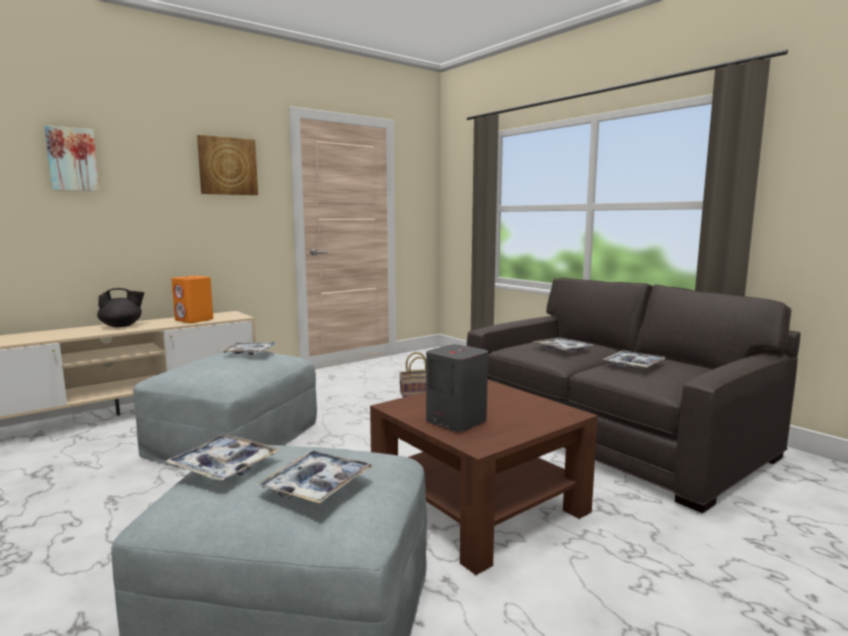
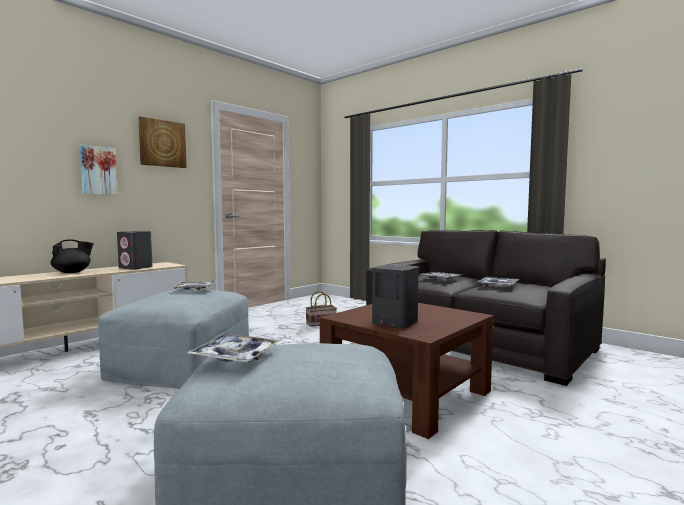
camera: 10 degrees left, 5 degrees down
(72, 159) = (32, 129): picture -> picture (98, 170)
(194, 320) = (136, 267): orange speaker -> grey speaker
(316, 485) = (324, 363): tray -> none

